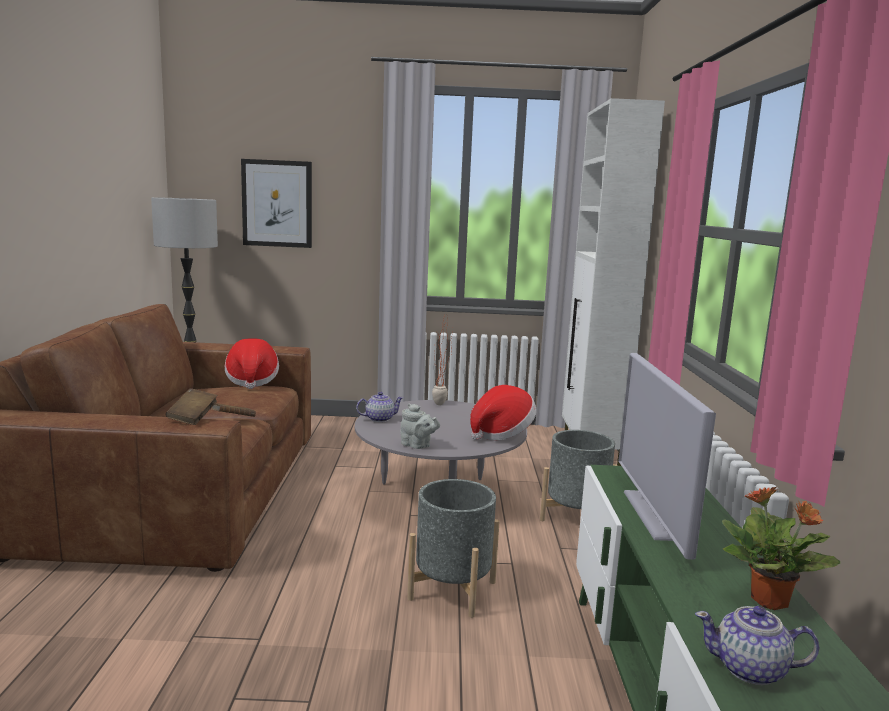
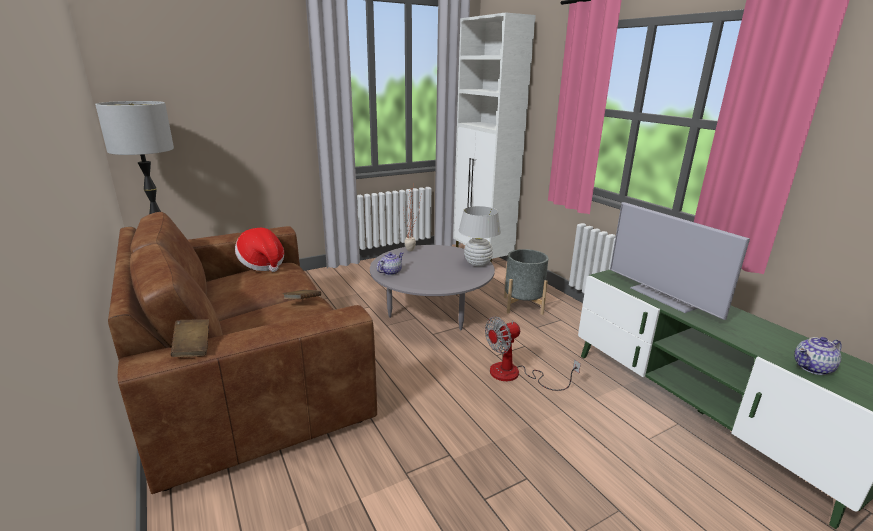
camera: 30 degrees left, 10 degrees up
(193, 418) = (326, 312): brown book -> brown book (193, 348)
(277, 203) = (214, 100): picture -> none
(417, 445) = (444, 286): grey teapot -> none
(452, 590) = (515, 375): grey planter -> fan
(501, 433) = (477, 263): hat -> white table lamp
(770, 601) = (768, 330): potted plant -> none

